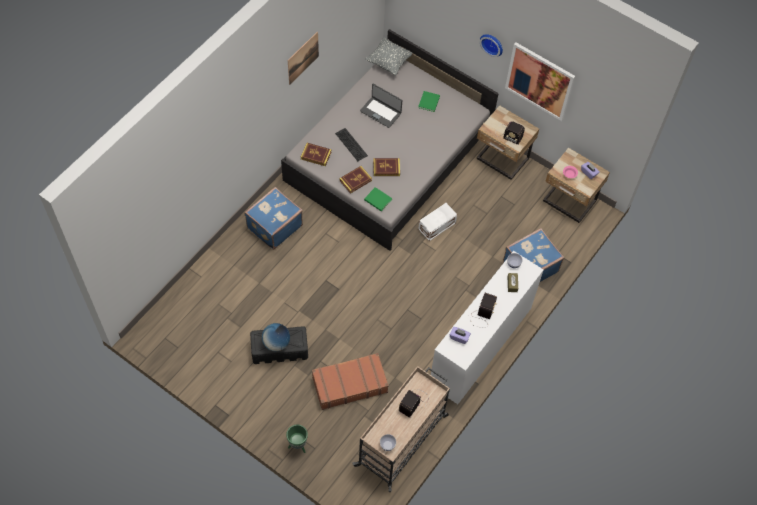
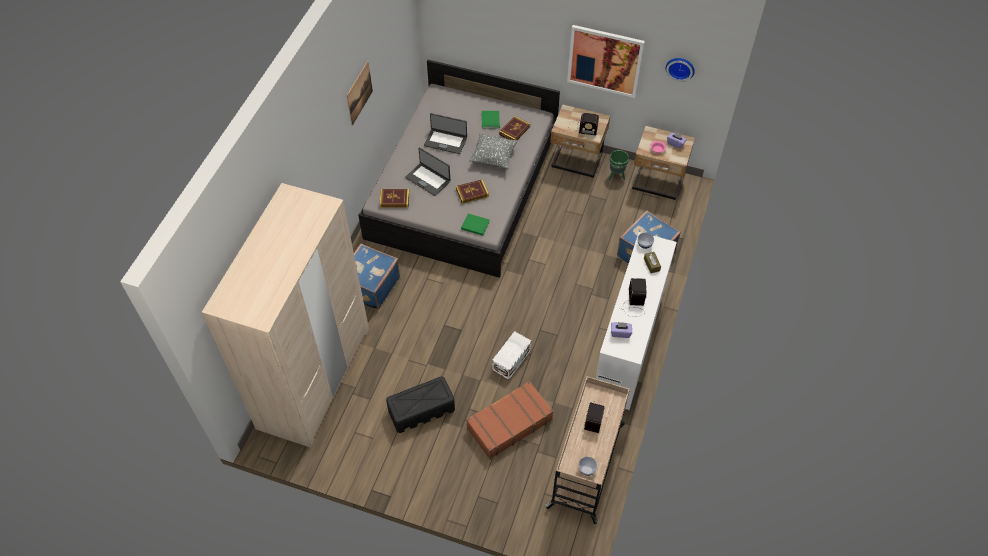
camera: 15 degrees left, 5 degrees down
(200, 294) = (314, 377): none -> beige wardrobe
(276, 343) = (418, 402): globe -> none
(298, 445) = (478, 505): green planter -> green planter (616, 176)
(352, 144) = (428, 179): keyboard -> laptop
(355, 180) = (445, 213): book -> book (514, 130)
(389, 62) = (436, 94): grey pillow -> grey pillow (493, 158)
(437, 226) = (538, 240): white storage box -> white storage box (512, 360)
(492, 44) = (546, 36): wall clock -> wall clock (680, 67)

